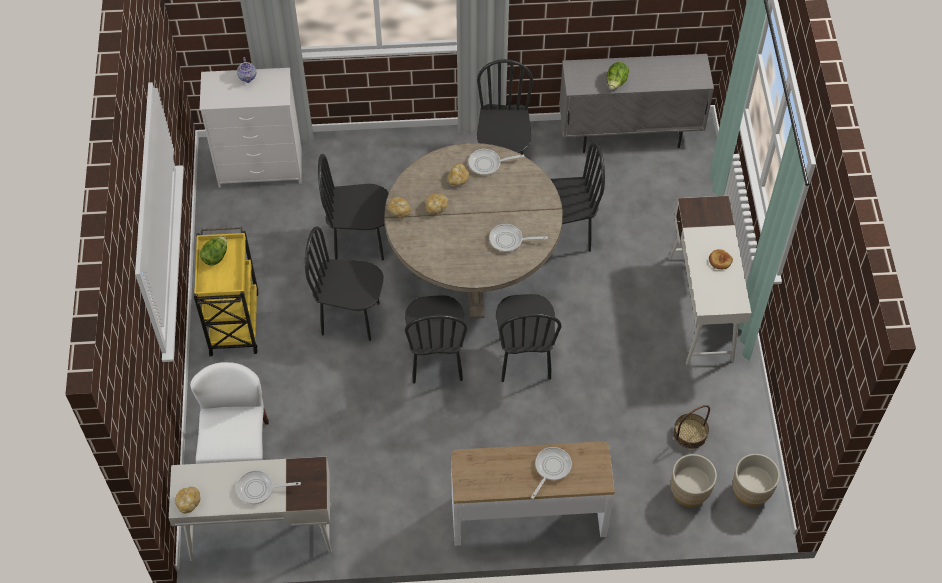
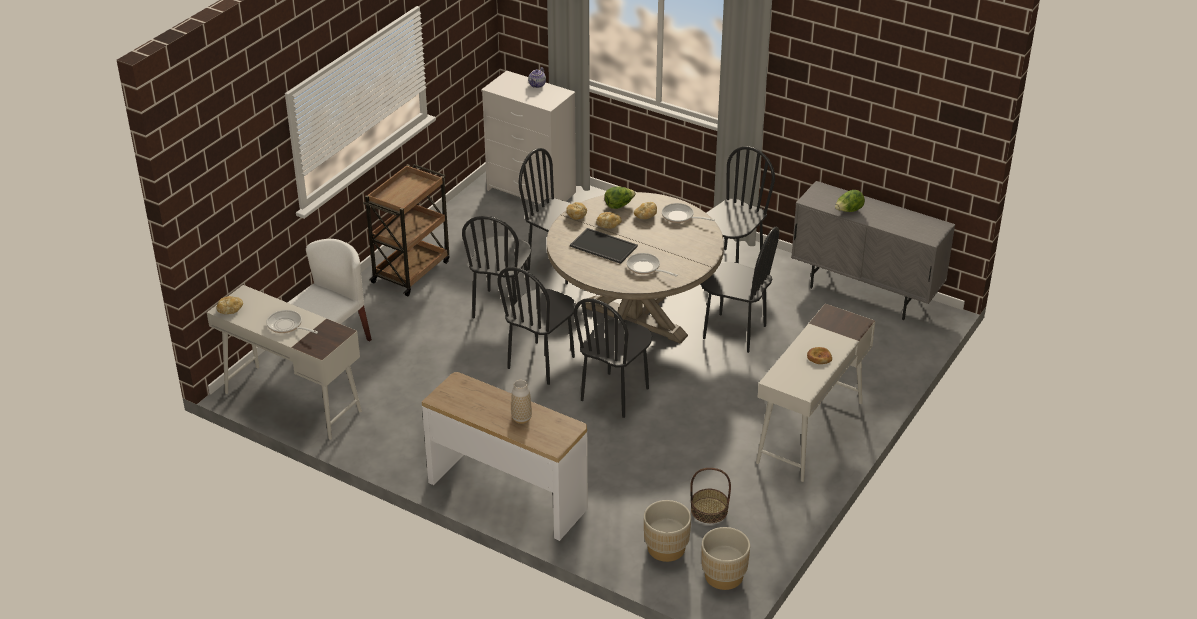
camera: 35 degrees right, 20 degrees down
(215, 256) = (408, 185): lettuce -> lettuce (619, 205)
(234, 321) = (411, 271): yellow cart -> brown cart
(350, 318) = (502, 307): black chair -> black chair turned 120 degrees counterclockwise
(452, 235) = (602, 246): none -> tray
(551, 468) = (521, 419): frying pan -> vase

